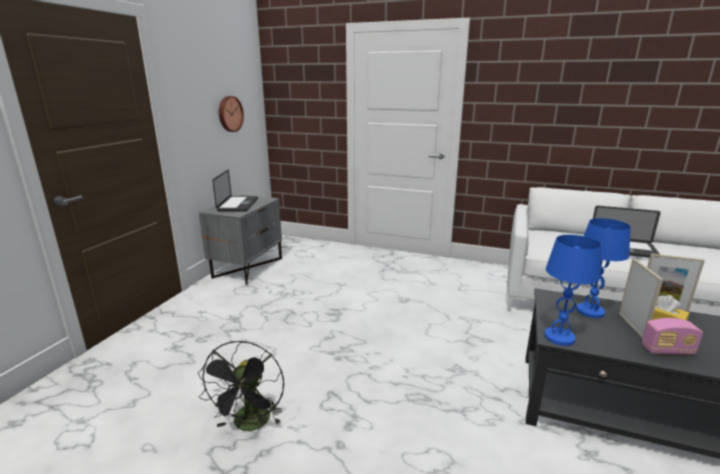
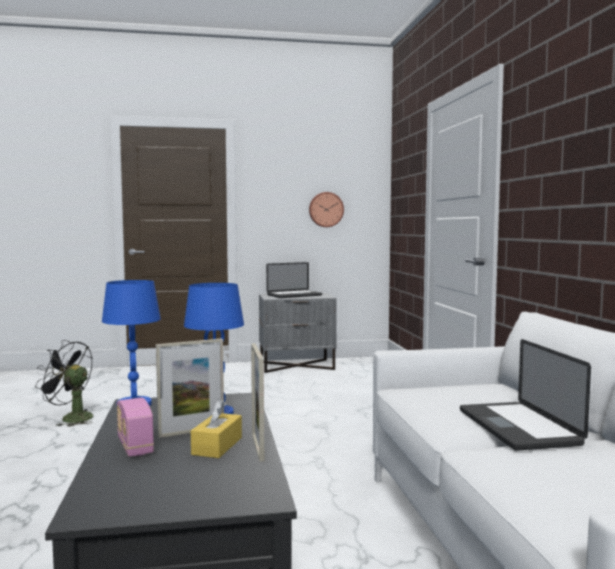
camera: 60 degrees right, 15 degrees down
(250, 425) = (71, 418): black fan -> black fan turned 45 degrees clockwise

